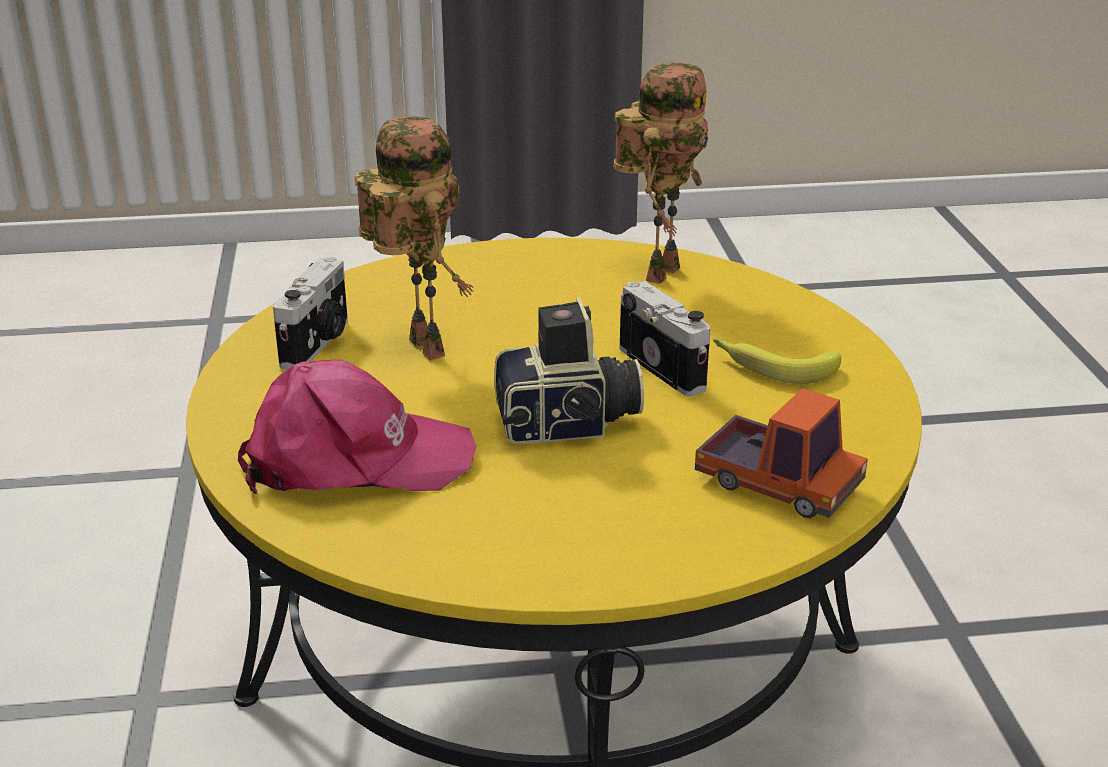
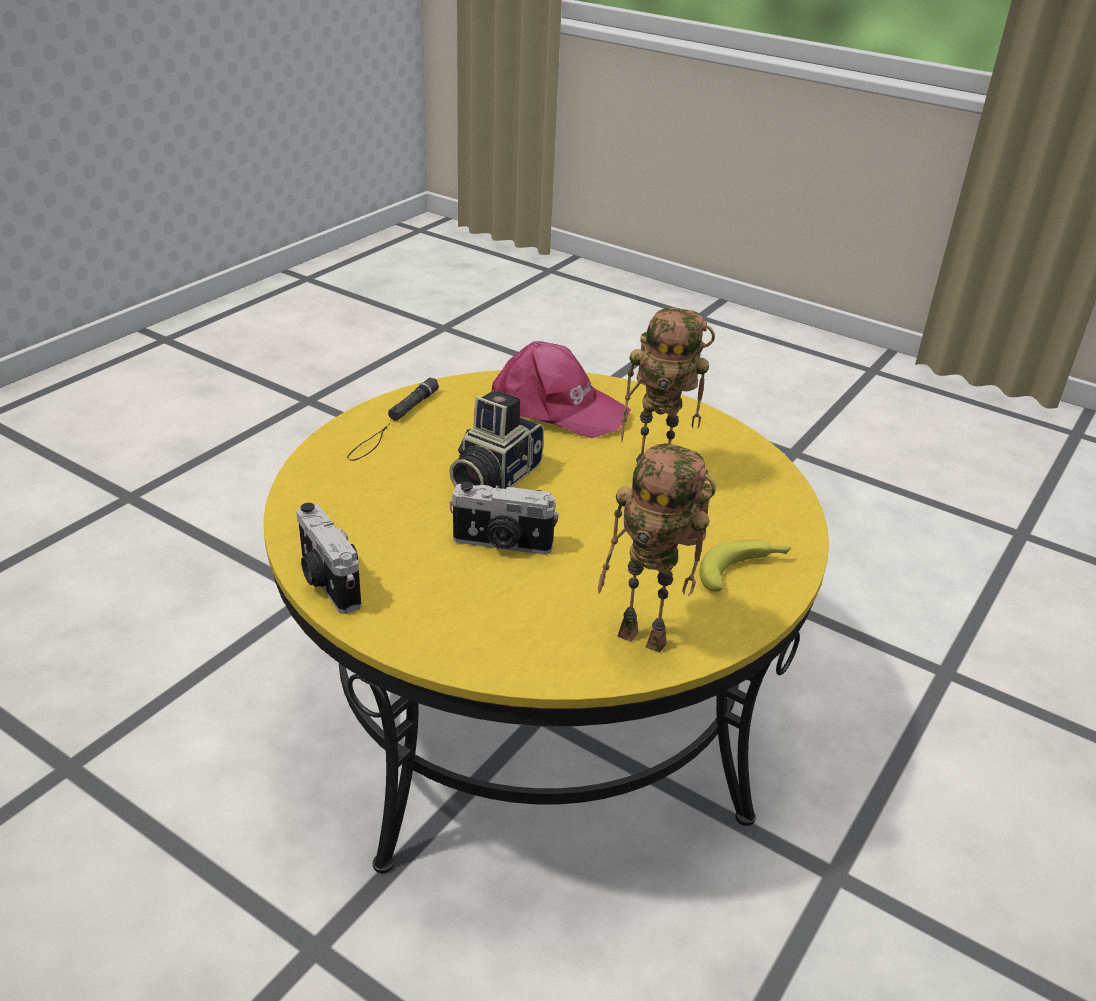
camera: 130 degrees right, 5 degrees up
(318, 344) = (706, 450): camera -> camera (327, 582)
(353, 460) = (555, 408): pink cap -> pink cap turned 105 degrees counterclockwise
(574, 547) = (393, 423): none -> black flashlight
(659, 271) = (647, 637): toy robot -> toy robot turned 45 degrees counterclockwise
(773, 366) = (438, 586): banana -> banana (744, 571)
(778, 483) = (335, 502): toy truck -> none

